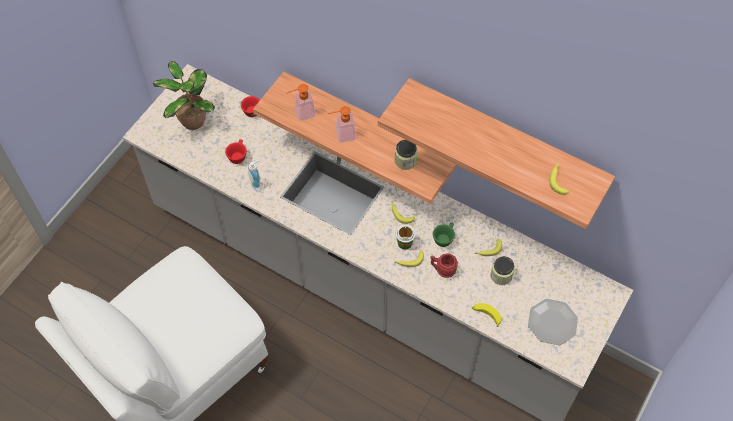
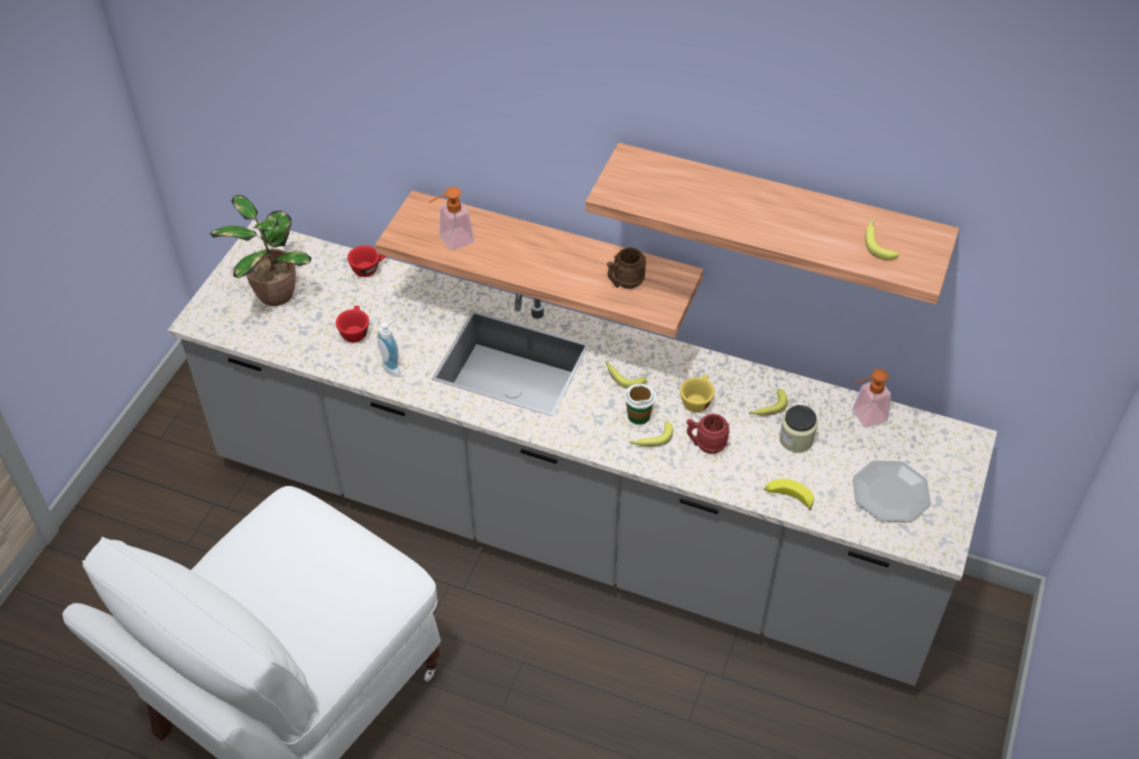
camera: 10 degrees left, 10 degrees down
(342, 135) = (519, 261): soap dispenser -> soap dispenser (863, 417)
(405, 161) = (624, 283): jar -> brown mug
(444, 238) = (697, 400): green cup -> yellow cup

